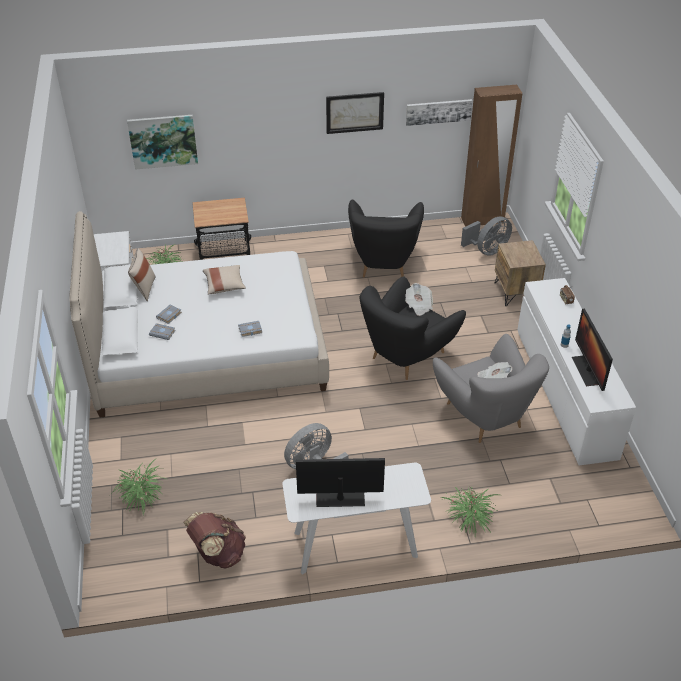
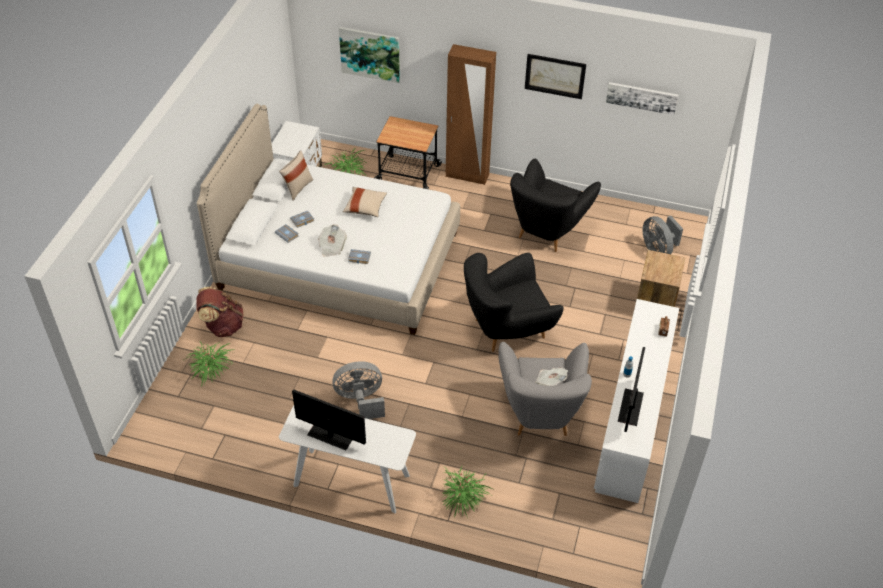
camera: 25 degrees right, 5 degrees up
(218, 554) = (239, 442): brown backpack -> brown backpack (222, 326)
(418, 305) = (532, 286): newspaper -> newspaper (332, 247)
(482, 220) = (675, 217): brown wardrobe -> brown wardrobe (467, 176)
(487, 250) = (658, 250): grey fan -> grey fan turned 75 degrees clockwise

